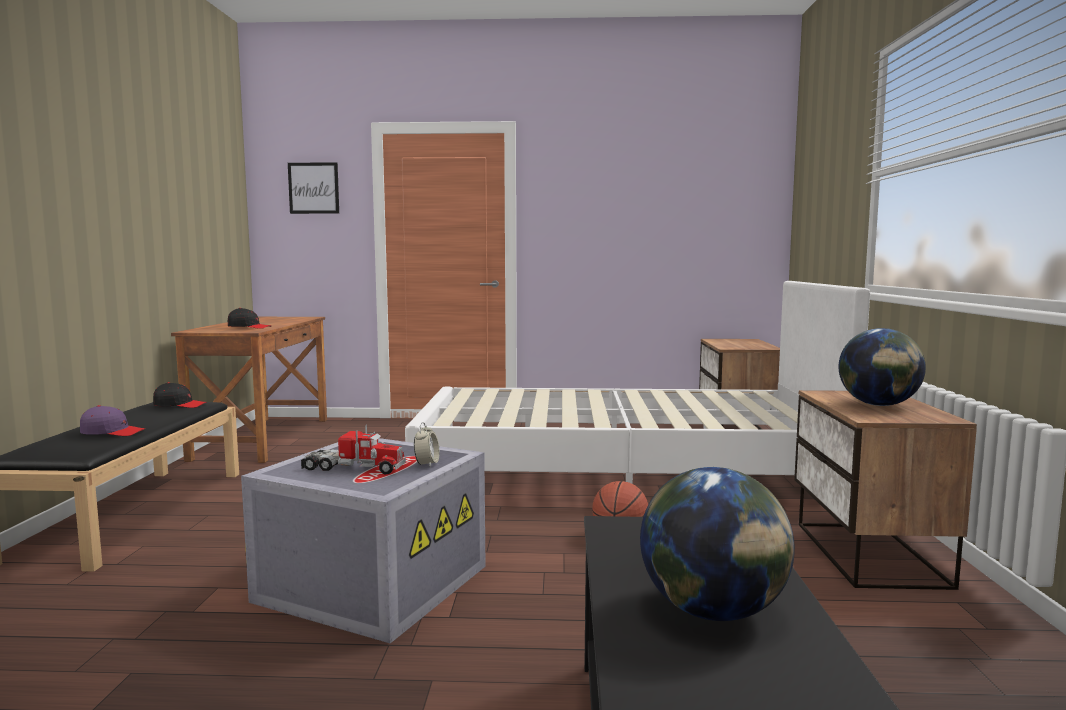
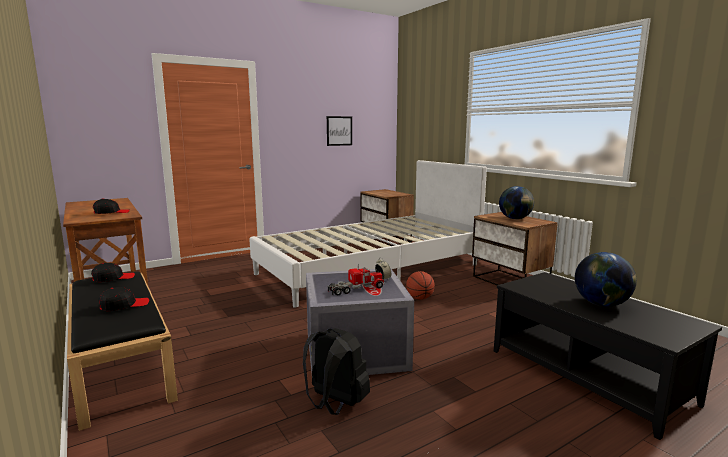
camera: 35 degrees left, 5 degrees up
(112, 432) = (124, 305): purple cap -> black cap
(208, 647) = (335, 404): none -> black backpack
(313, 188) = (106, 100): picture -> picture (339, 131)

